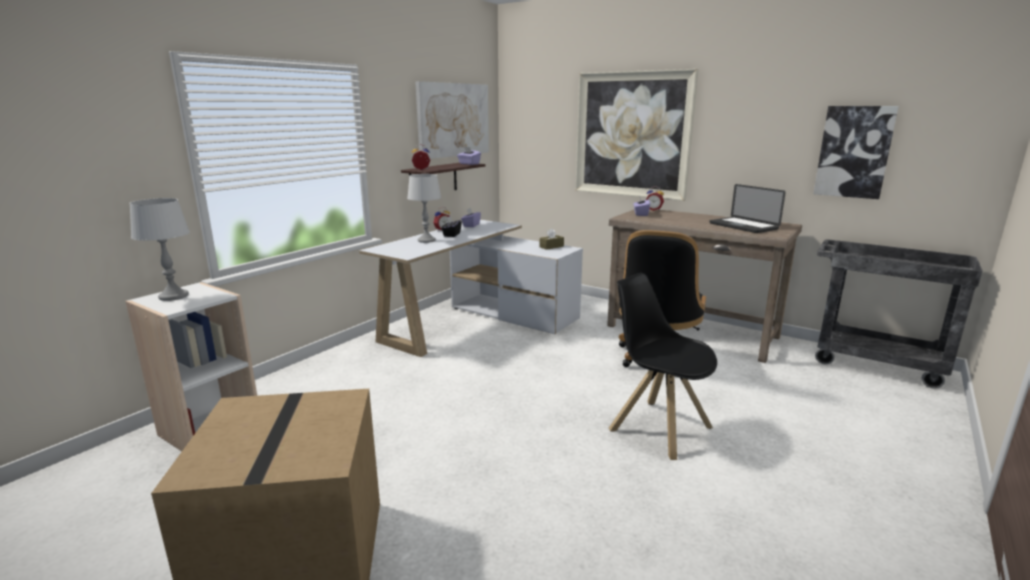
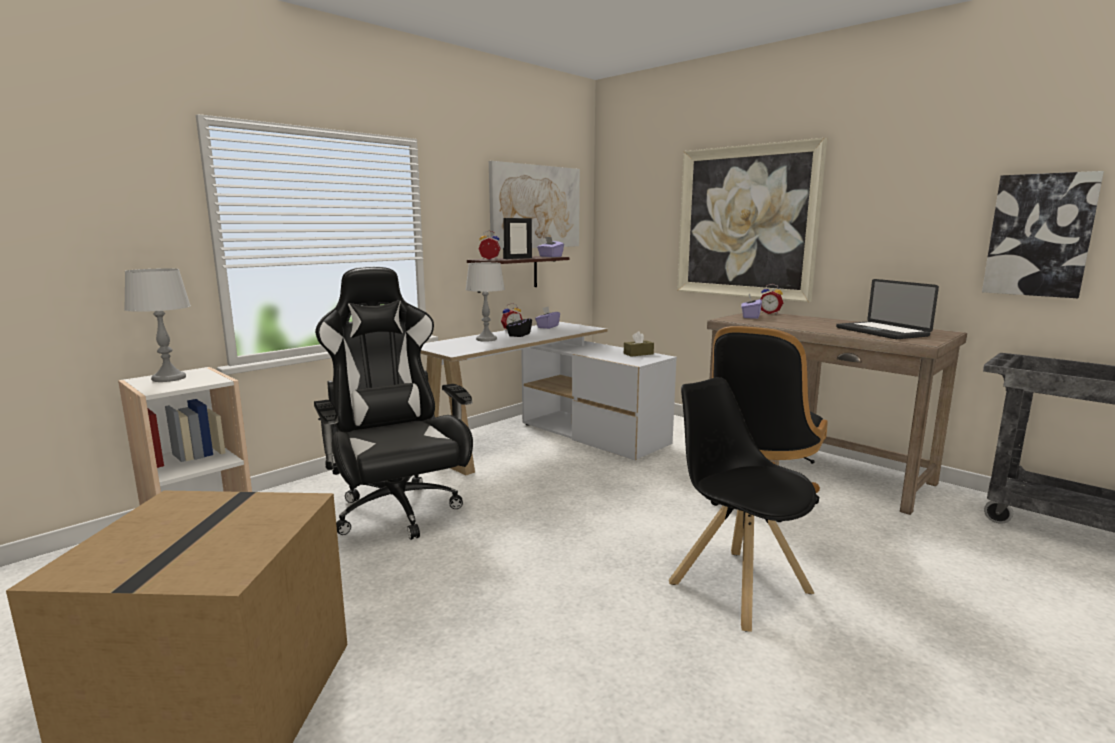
camera: 10 degrees right, 5 degrees down
(378, 396) = (400, 515): none -> black office chair
(444, 167) = (517, 258): none -> picture frame

